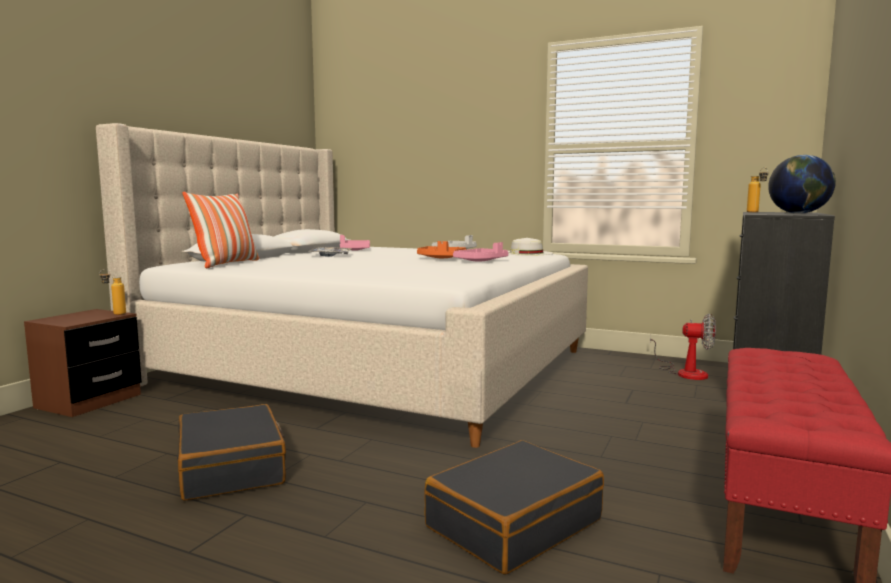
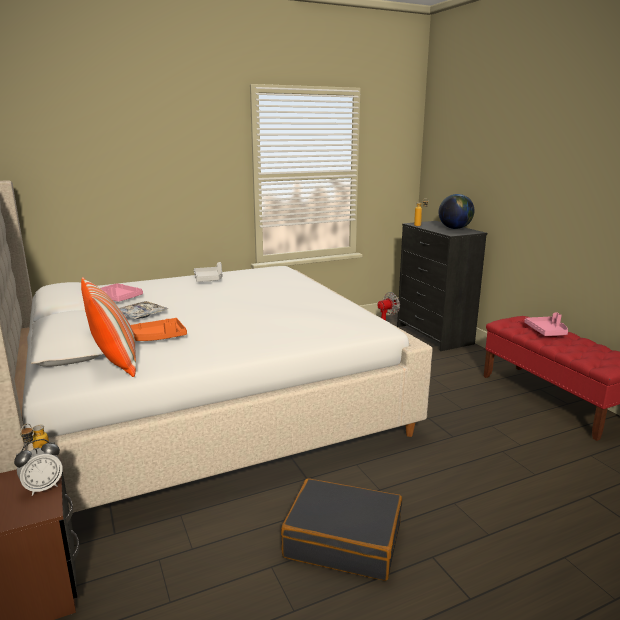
camera: 50 degrees left, 10 degrees up
(96, 318) = (43, 487): none -> alarm clock
(441, 258) = (246, 294): orange tray -> orange tray (159, 337)
(481, 261) = (289, 292): pink tray -> pink tray (547, 331)
(513, 523) = (518, 467): black suitcase -> none
(526, 253) = (268, 270): white hat -> none

